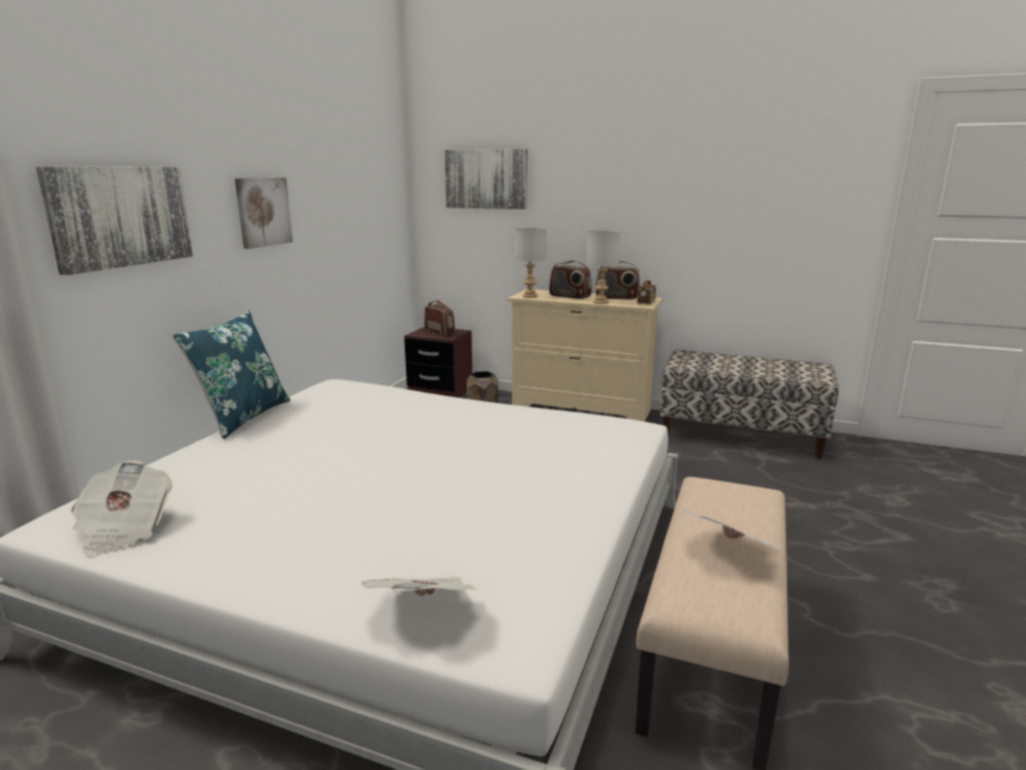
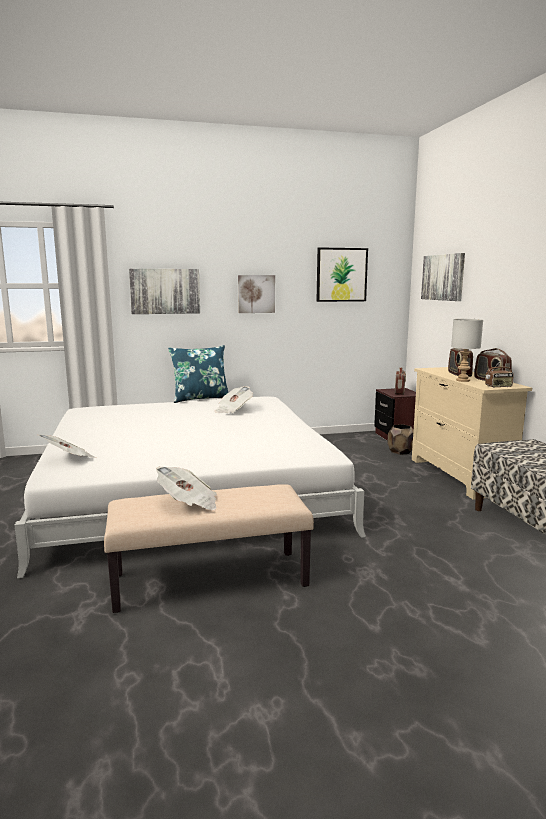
camera: 55 degrees right, 5 degrees down
(124, 529) = (87, 415): newspaper -> newspaper (233, 410)
(352, 175) = (341, 275): none -> picture
(530, 296) = (432, 370): grey table lamp -> none

